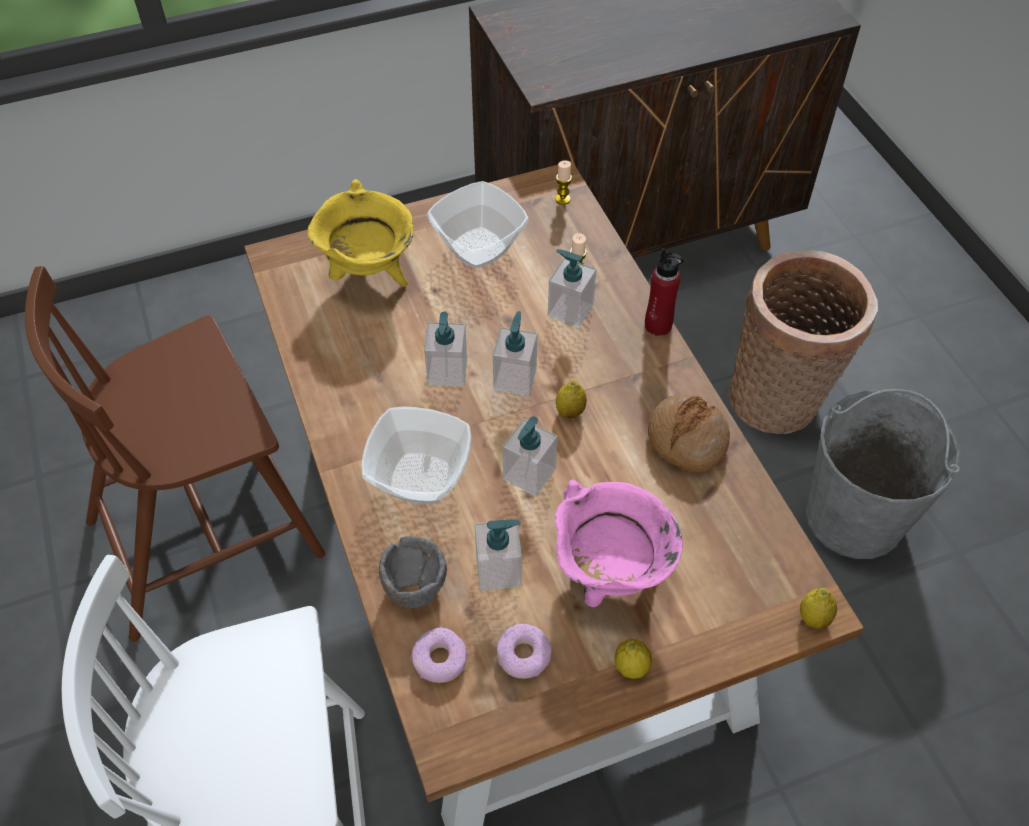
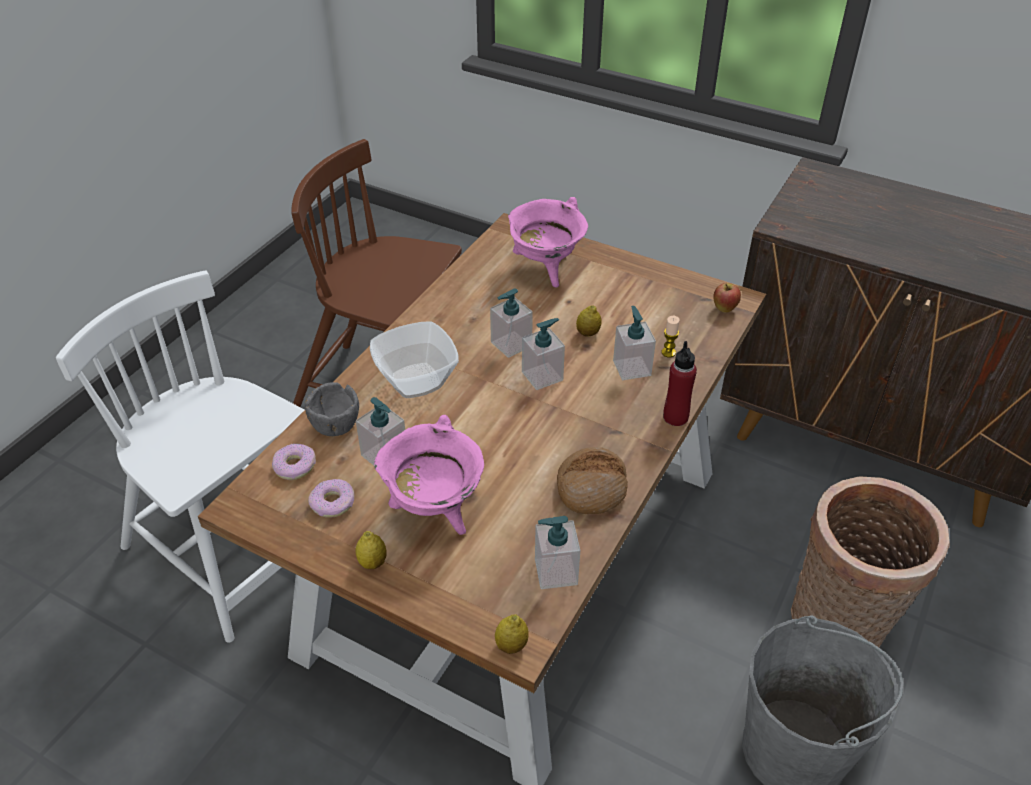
camera: 50 degrees right, 10 degrees down
(369, 274) = (546, 269): yellow cooking pot -> pink cooking pot
(480, 248) = (629, 299): bowl -> none
(529, 474) = (473, 426): soap dispenser -> soap dispenser (555, 572)
(563, 199) = (724, 309): candle -> apple
(570, 411) = (546, 416): lemon -> lemon (588, 333)

